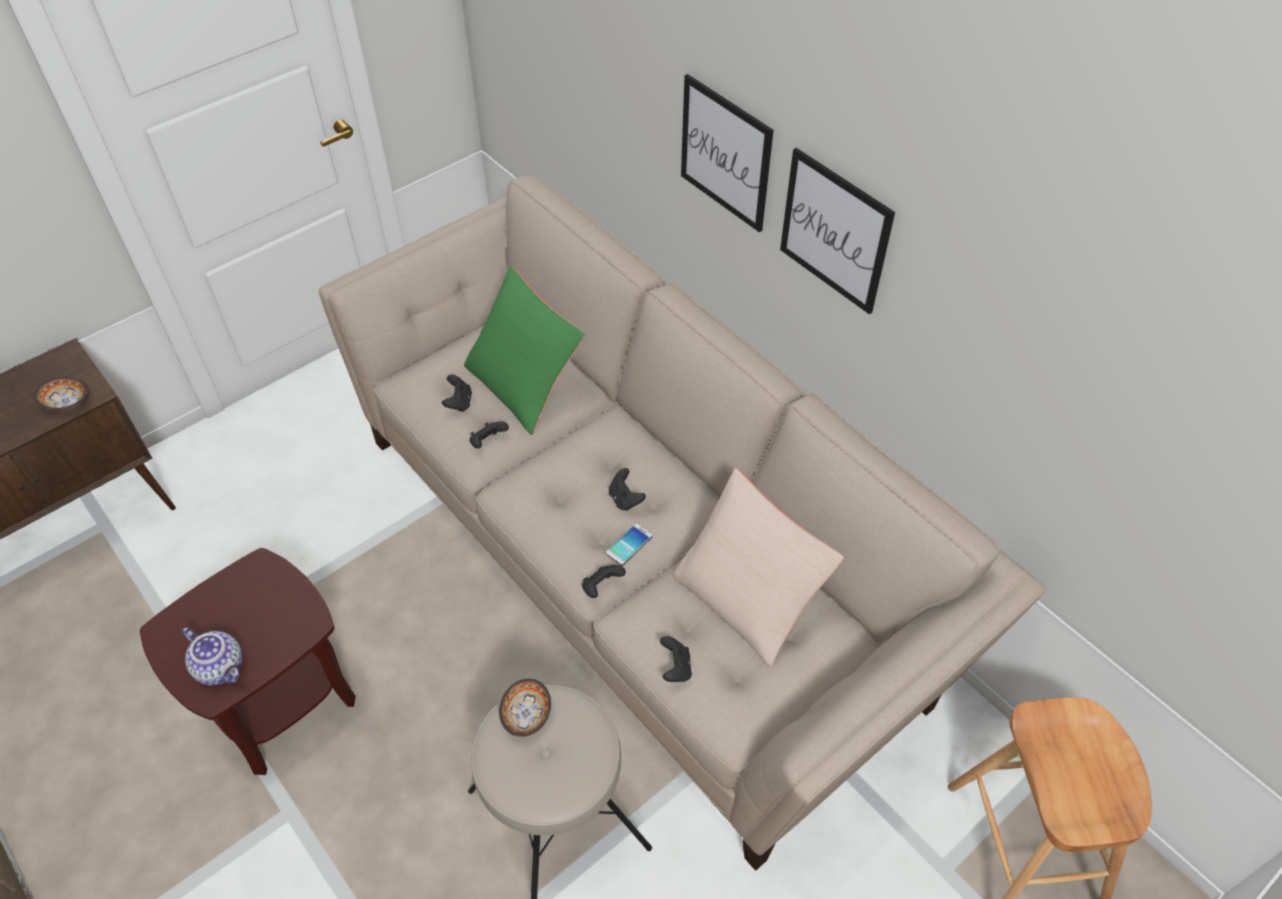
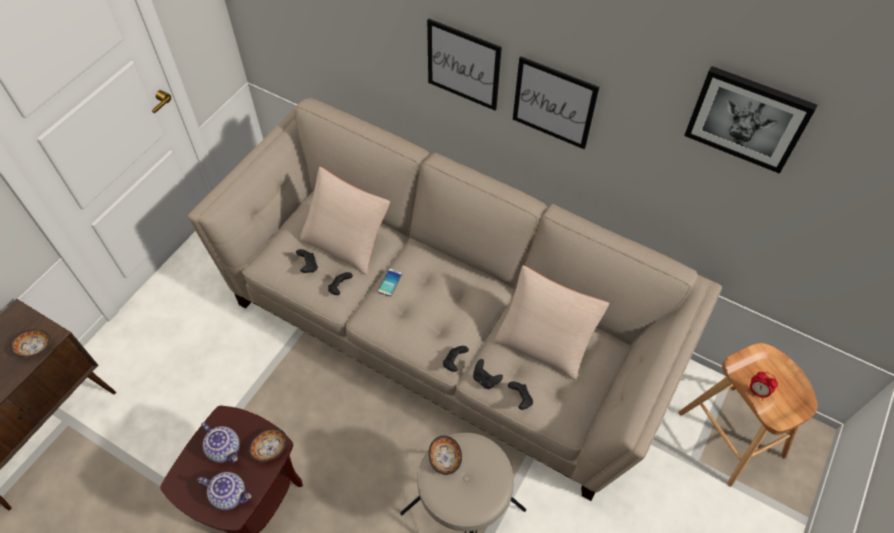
camera: 20 degrees left, 5 degrees up
(243, 606) = (225, 449): none -> teapot
(301, 625) = (271, 449): none -> bowl
(525, 384) = (346, 241): green pillow -> beige pillow
(625, 499) = (445, 300): black game controller -> black game controller (485, 379)
(629, 545) = (459, 329): phone -> phone (390, 282)
(1051, 771) = (757, 391): none -> alarm clock
(1098, 296) = (747, 118): none -> picture

